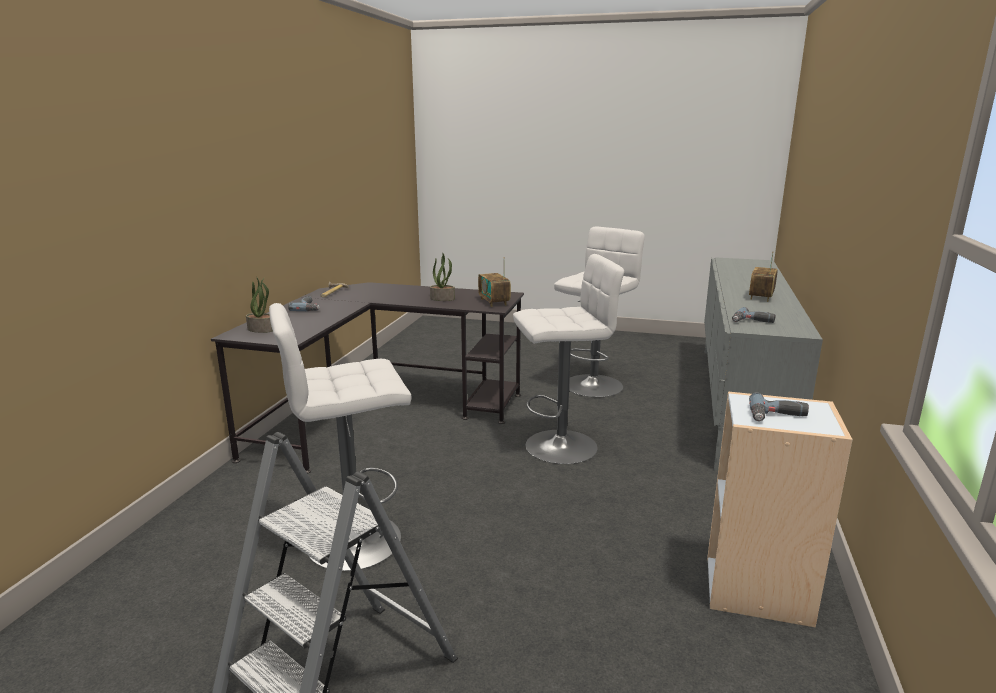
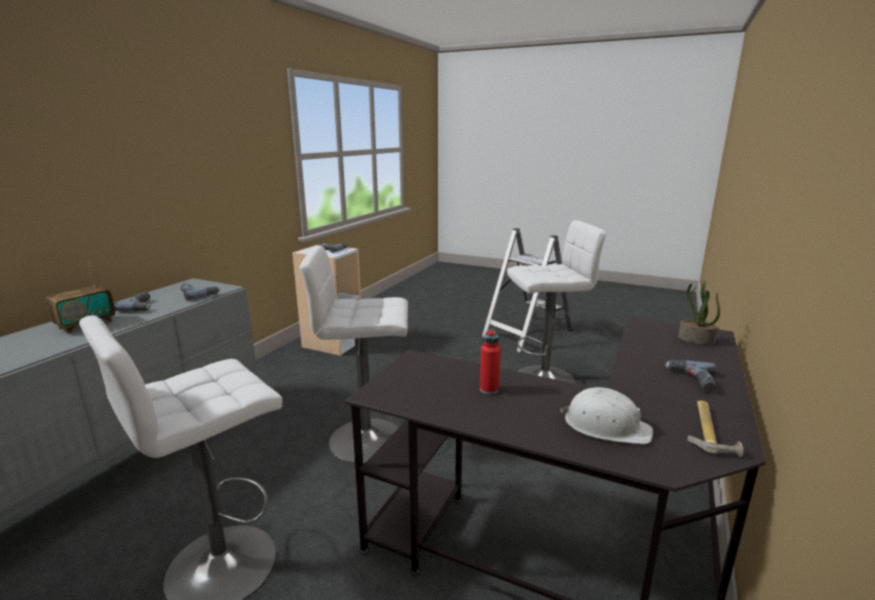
camera: 170 degrees left, 0 degrees up
(383, 292) = (605, 426): none -> white hard hat
(443, 298) = (489, 389): potted plant -> red bottle
(494, 302) = (411, 373): radio -> none
(766, 309) = (142, 306): none -> power drill

